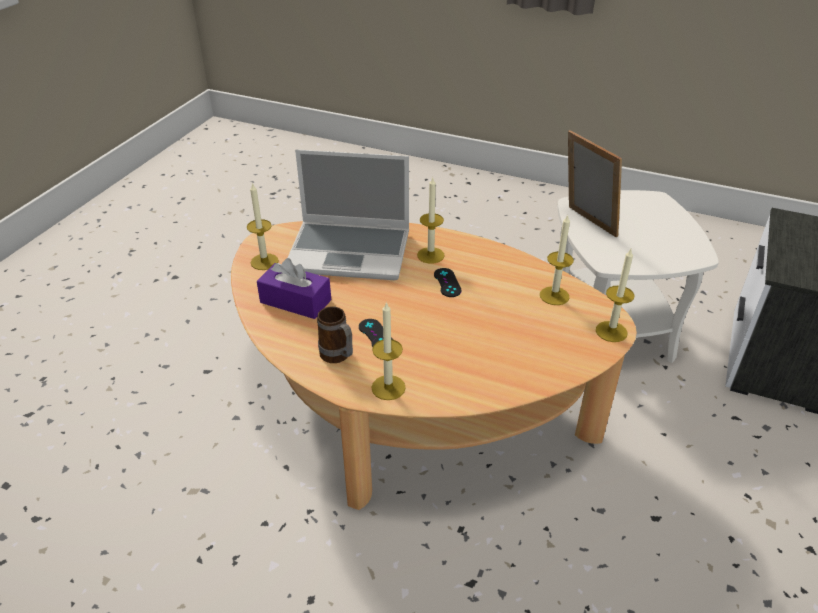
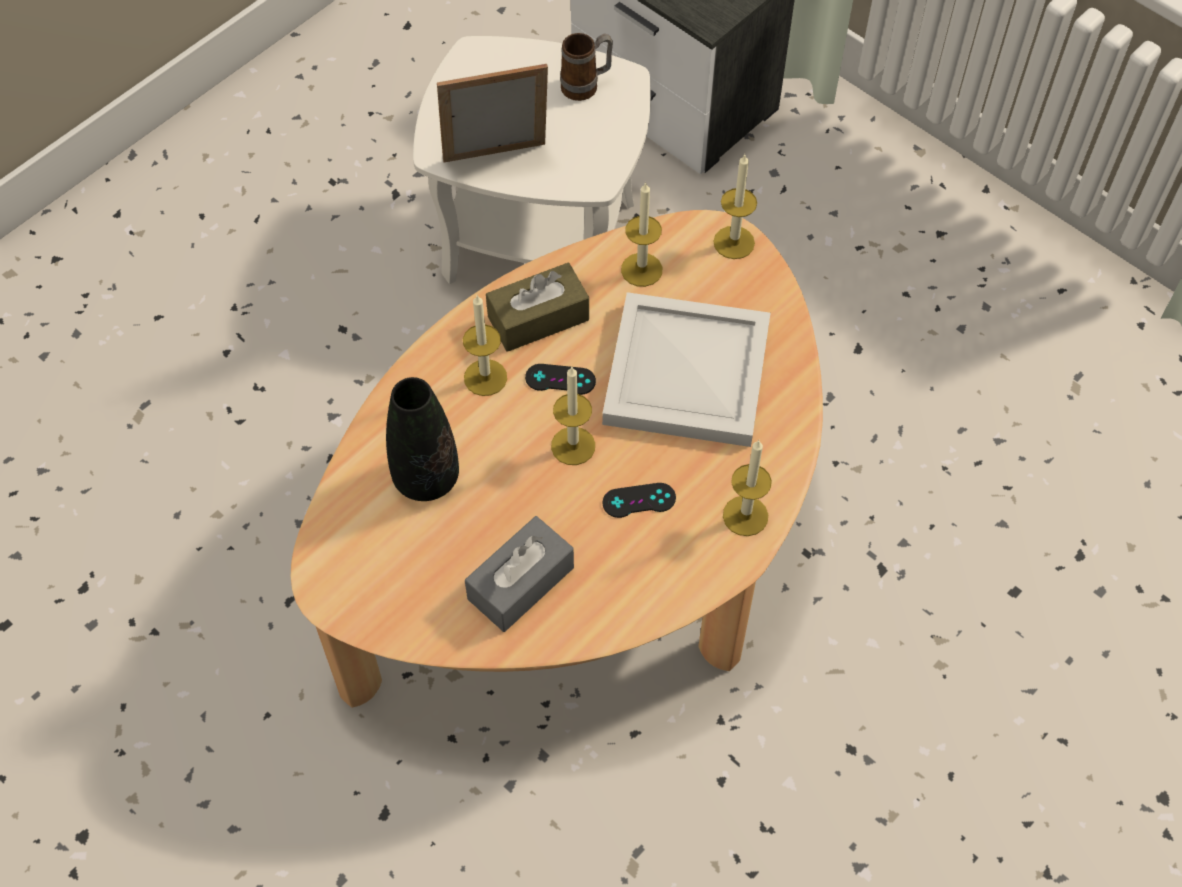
camera: 70 degrees left, 20 degrees up
(264, 262) = (397, 606): candle -> candle (573, 446)
(295, 301) = (521, 583): purple tissue box -> grey tissue box
(338, 357) = (667, 558): mug -> mug (586, 86)
(351, 251) = (426, 478): laptop -> black vase
(485, 264) = (538, 318): none -> brown tissue box
(489, 335) = (689, 372): none -> white tray

